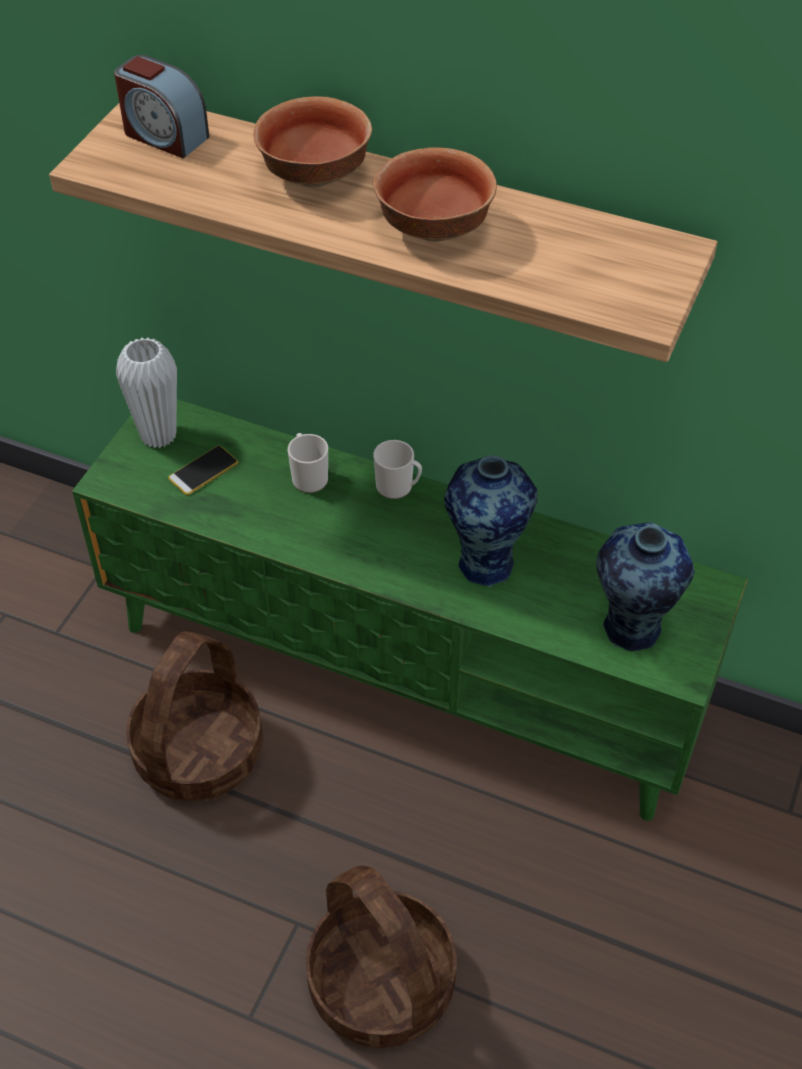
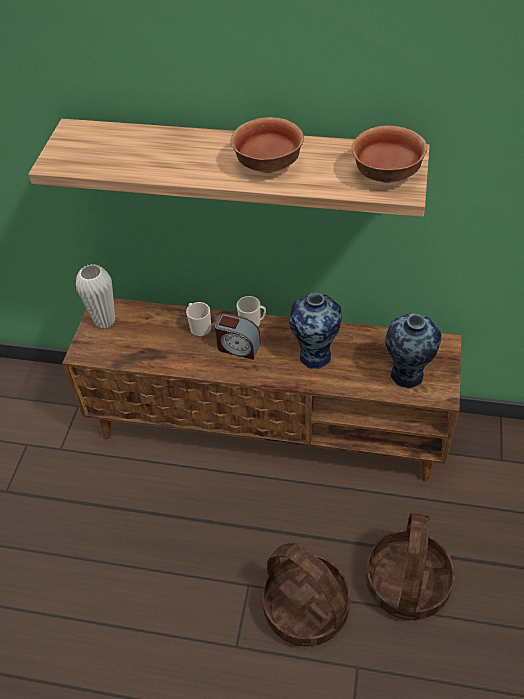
camera: 10 degrees left, 0 degrees up
(164, 135) = (91, 140): alarm clock -> alarm clock (238, 347)
(199, 753) = (164, 500): basket -> basket (407, 583)
(203, 471) = (137, 336): phone -> none
(314, 177) = (188, 148): bowl -> bowl (386, 176)
(404, 671) = (268, 428): green tv stand -> brown tv stand

